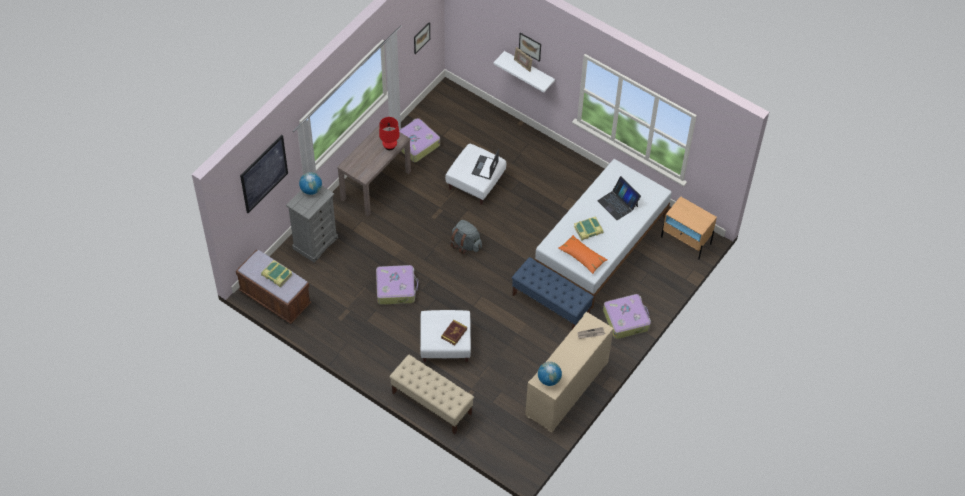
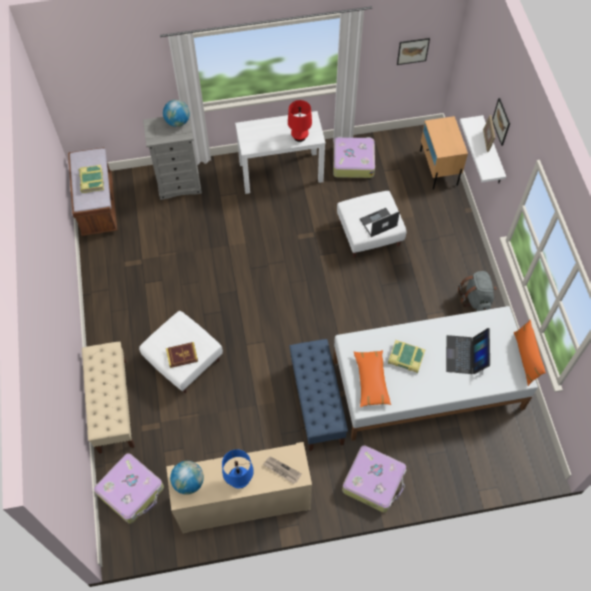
camera: 45 degrees right, 5 degrees up
(264, 173) = (118, 66): picture -> none
(376, 185) = (281, 172): brown console table -> white console table
(396, 288) = (199, 274): suitcase -> suitcase (131, 491)
(465, 244) = (300, 283): grey backpack -> grey backpack (476, 299)
(574, 356) = (239, 480): none -> blue table lamp
(651, 180) = (526, 358): none -> orange pillow
(686, 240) = (520, 450): beige nightstand -> beige nightstand (438, 168)

